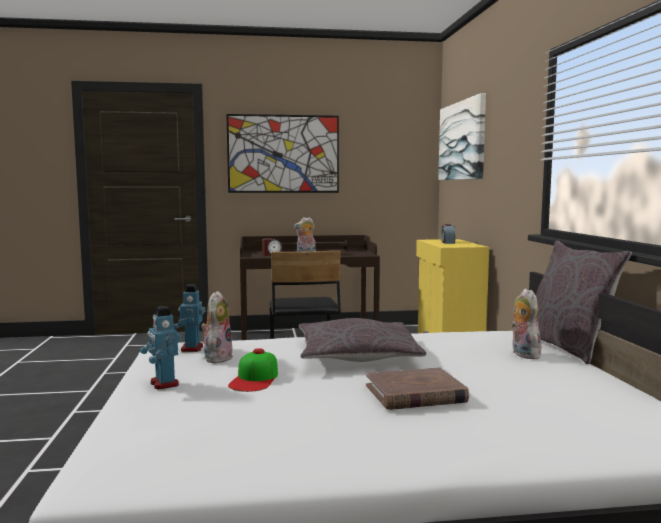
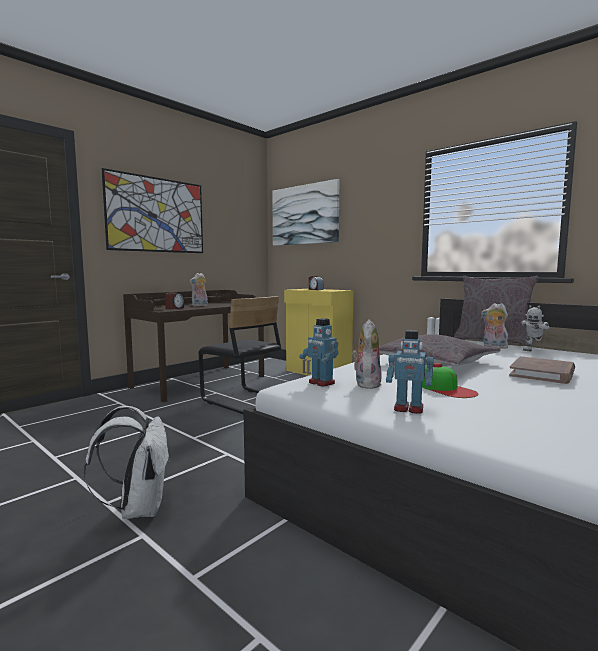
camera: 40 degrees left, 0 degrees up
(79, 422) = (138, 508): none -> white backpack
(217, 358) = (366, 384): plush toy -> plush toy turned 45 degrees clockwise
(556, 370) = (533, 351): none -> toy robot

